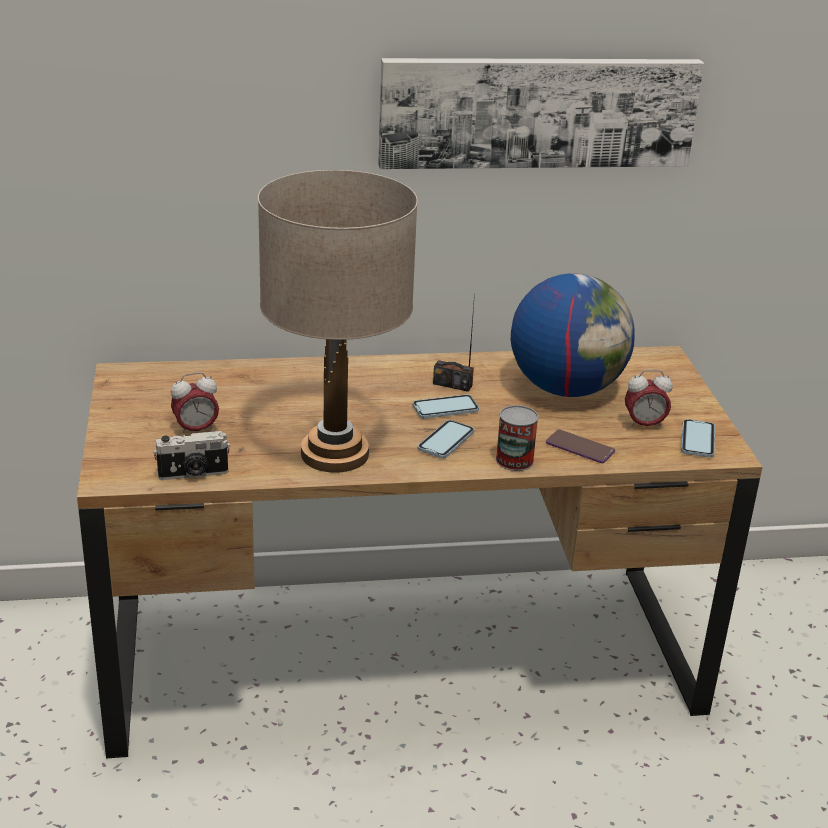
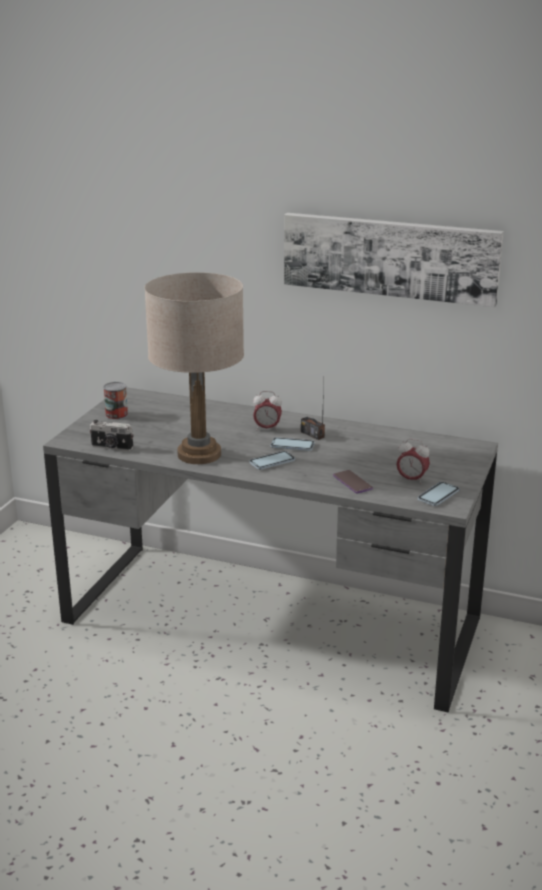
camera: 30 degrees right, 5 degrees down
(196, 430) = (136, 428): alarm clock -> alarm clock (267, 429)
(402, 656) = (271, 620): brown desk -> grey desk
(514, 460) = (302, 480): can -> can (116, 415)
(566, 388) = (384, 450): globe -> none

